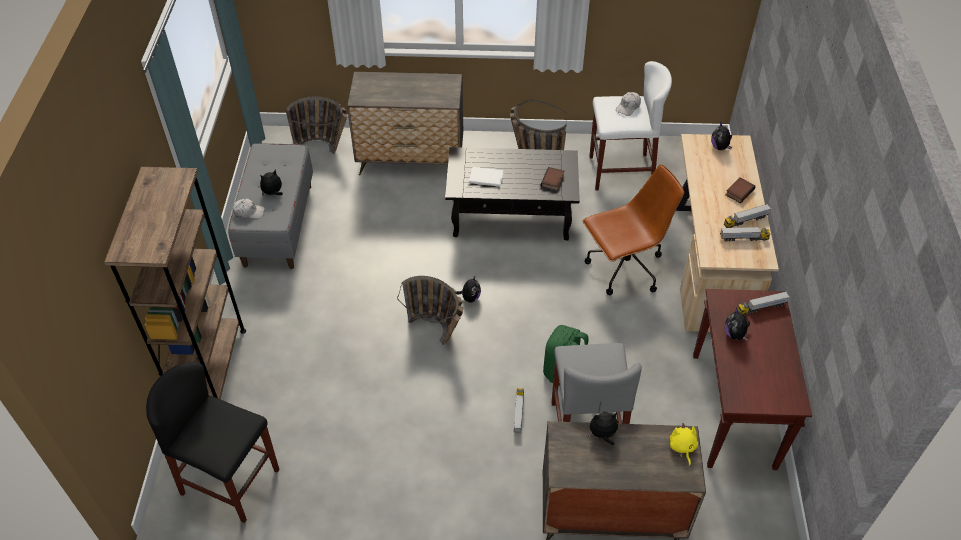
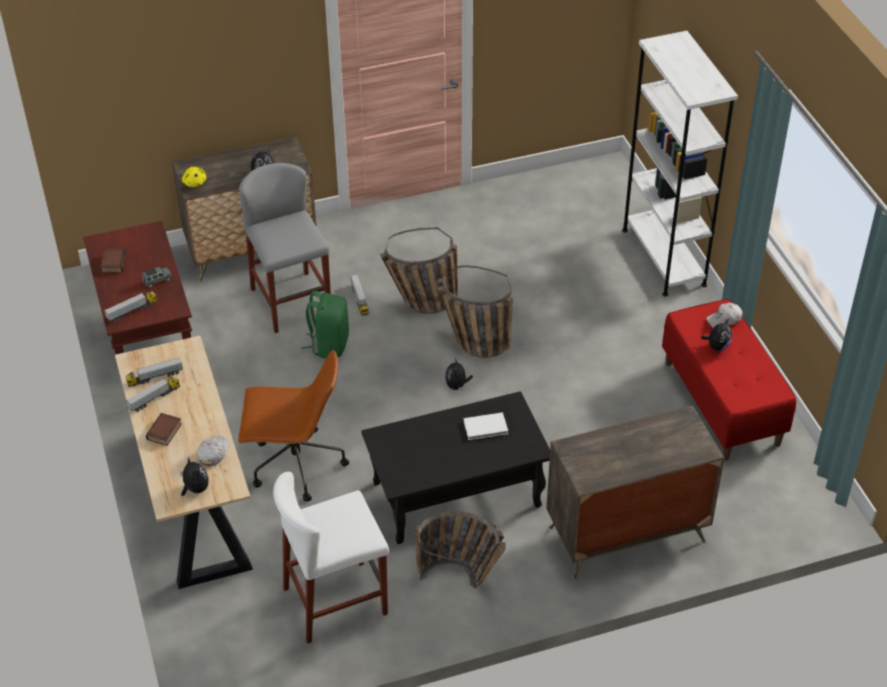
camera: 160 degrees right, 5 degrees down
(212, 371) = (663, 257): brown bookcase -> white bookcase
(230, 481) = (579, 193): black stool -> none
(278, 225) = (722, 403): grey bench -> red bench
(324, 148) = (749, 517): basket -> basket (421, 304)
(553, 181) = (402, 446): book -> book (113, 263)
(623, 269) = (295, 465): brown office chair -> brown office chair turned 135 degrees counterclockwise
(628, 107) = (333, 534): white cap -> white cap (213, 453)
(735, 334) = (157, 281): plush toy -> grey toy car

